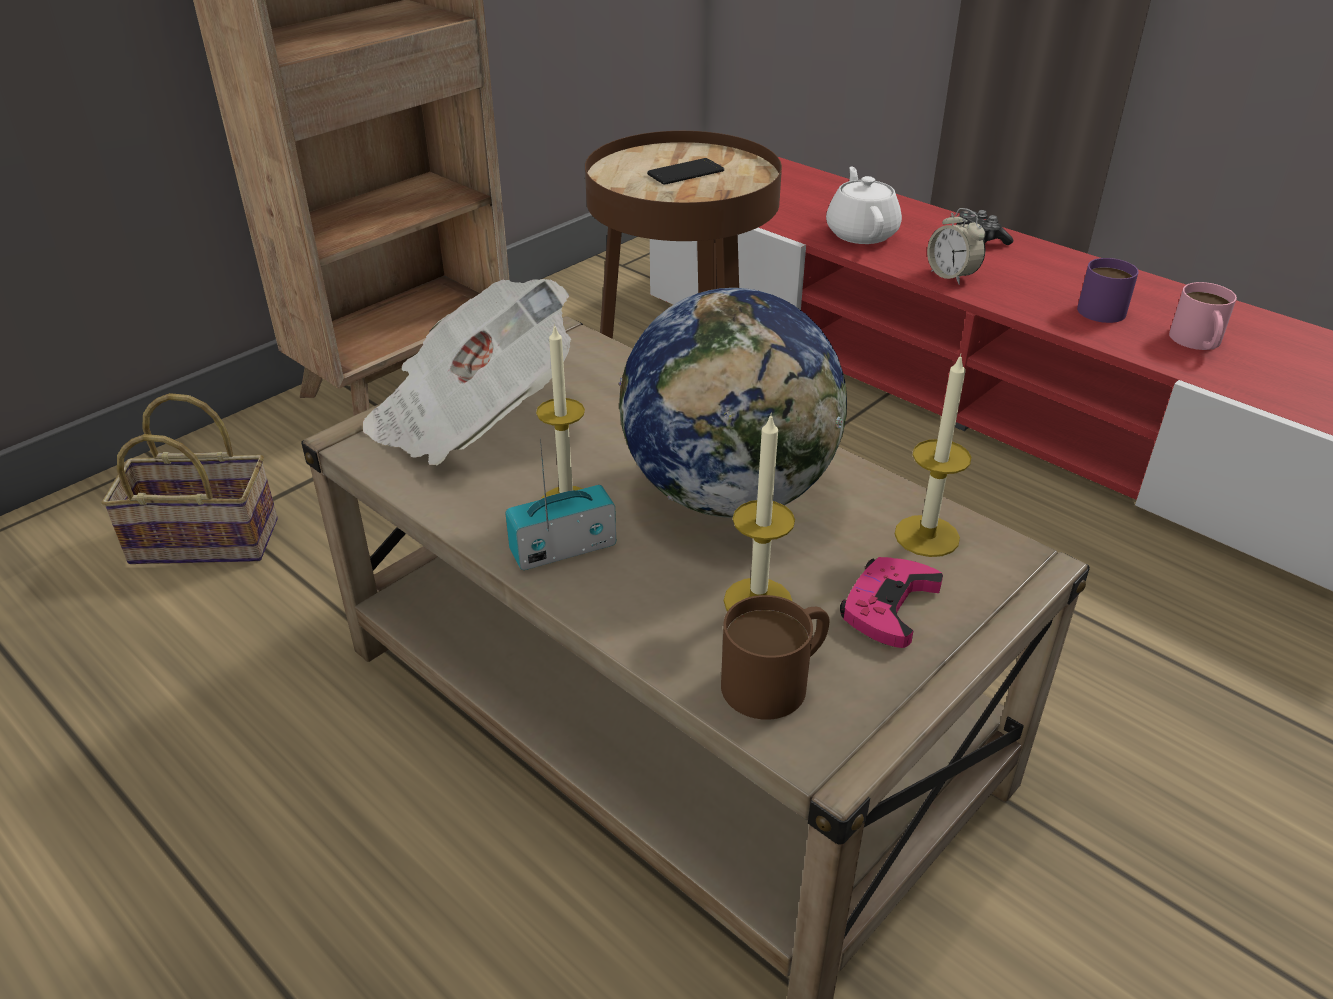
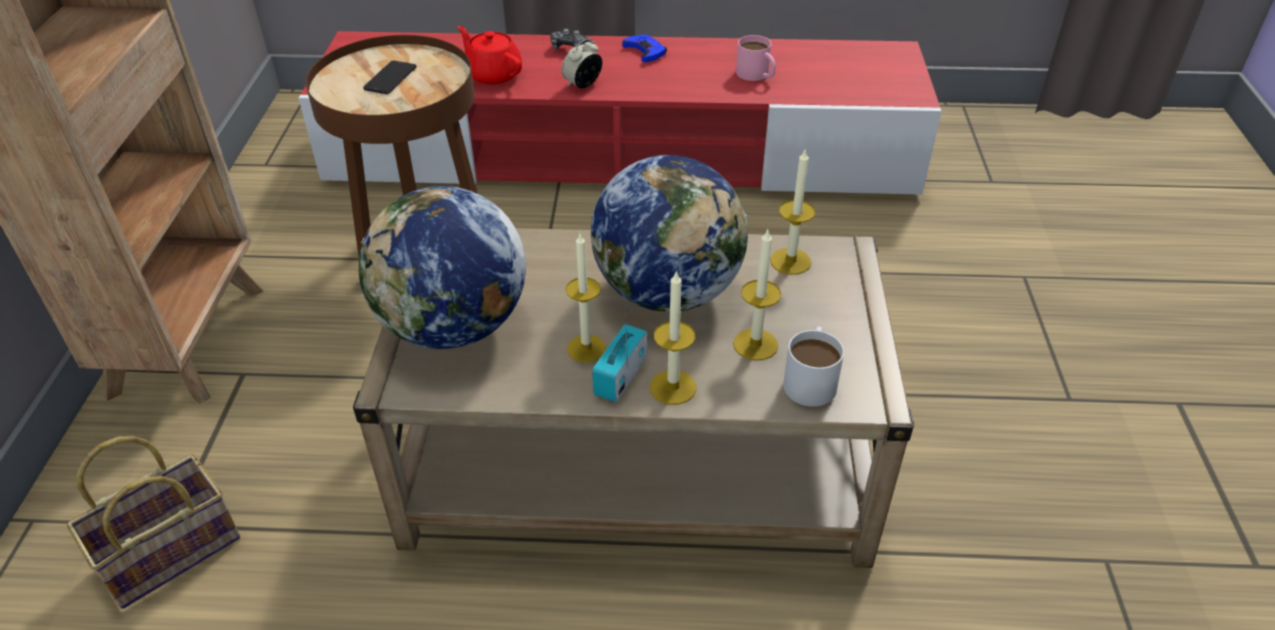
camera: 40 degrees left, 5 degrees up
(472, 417) = (453, 327): newspaper -> globe
(602, 591) = (673, 387): none -> candle
(777, 679) = (811, 378): brown mug -> white mug
(861, 233) = (493, 74): white teapot -> red teapot
(888, 606) = (815, 310): pink game controller -> none
(951, 276) = (583, 84): alarm clock -> alarm clock turned 120 degrees clockwise
(1071, 269) = (645, 51): none -> blue game controller
(1106, 307) = (689, 71): purple mug -> none

